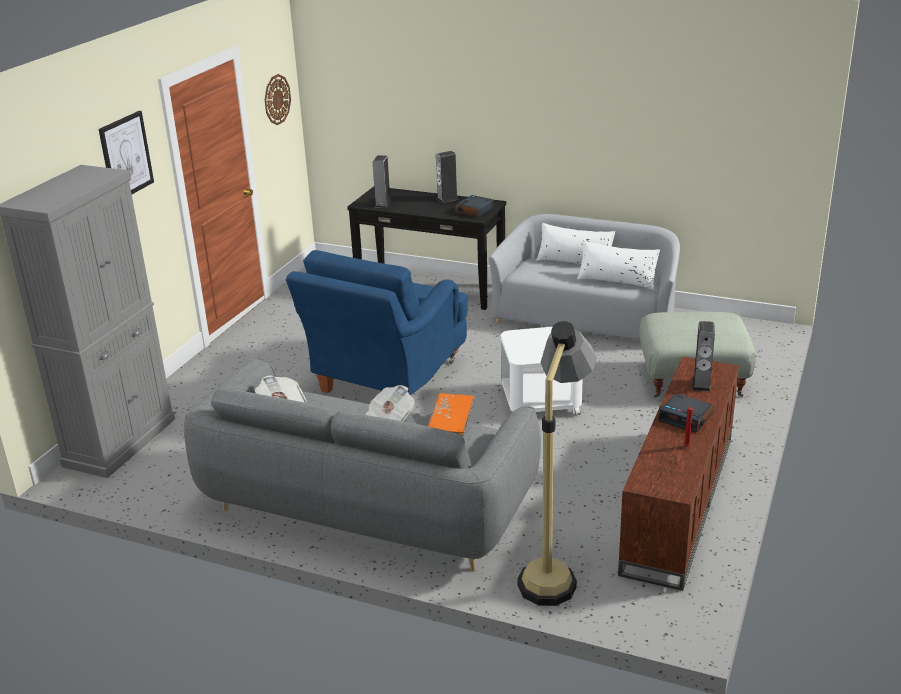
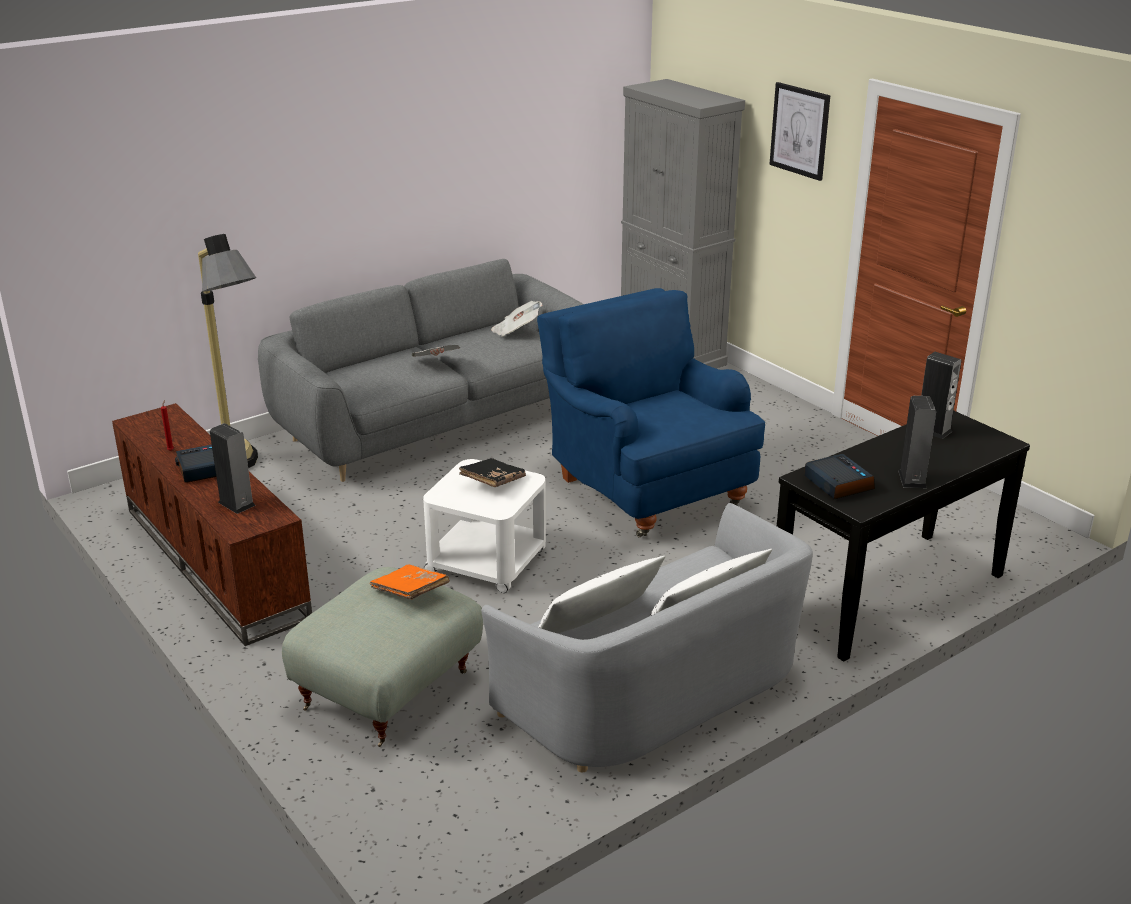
camera: 120 degrees right, 0 degrees up
(277, 99) = (1080, 241): wall clock -> none
(451, 422) = (393, 385): orange book -> orange book (410, 592)
(531, 344) = (492, 482): none -> black book

